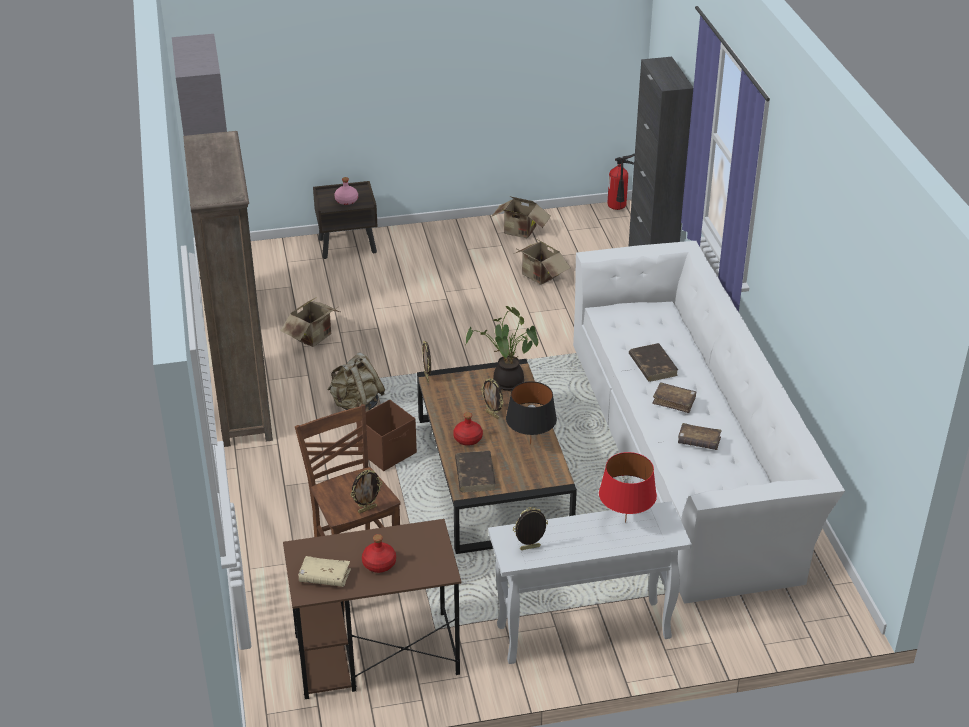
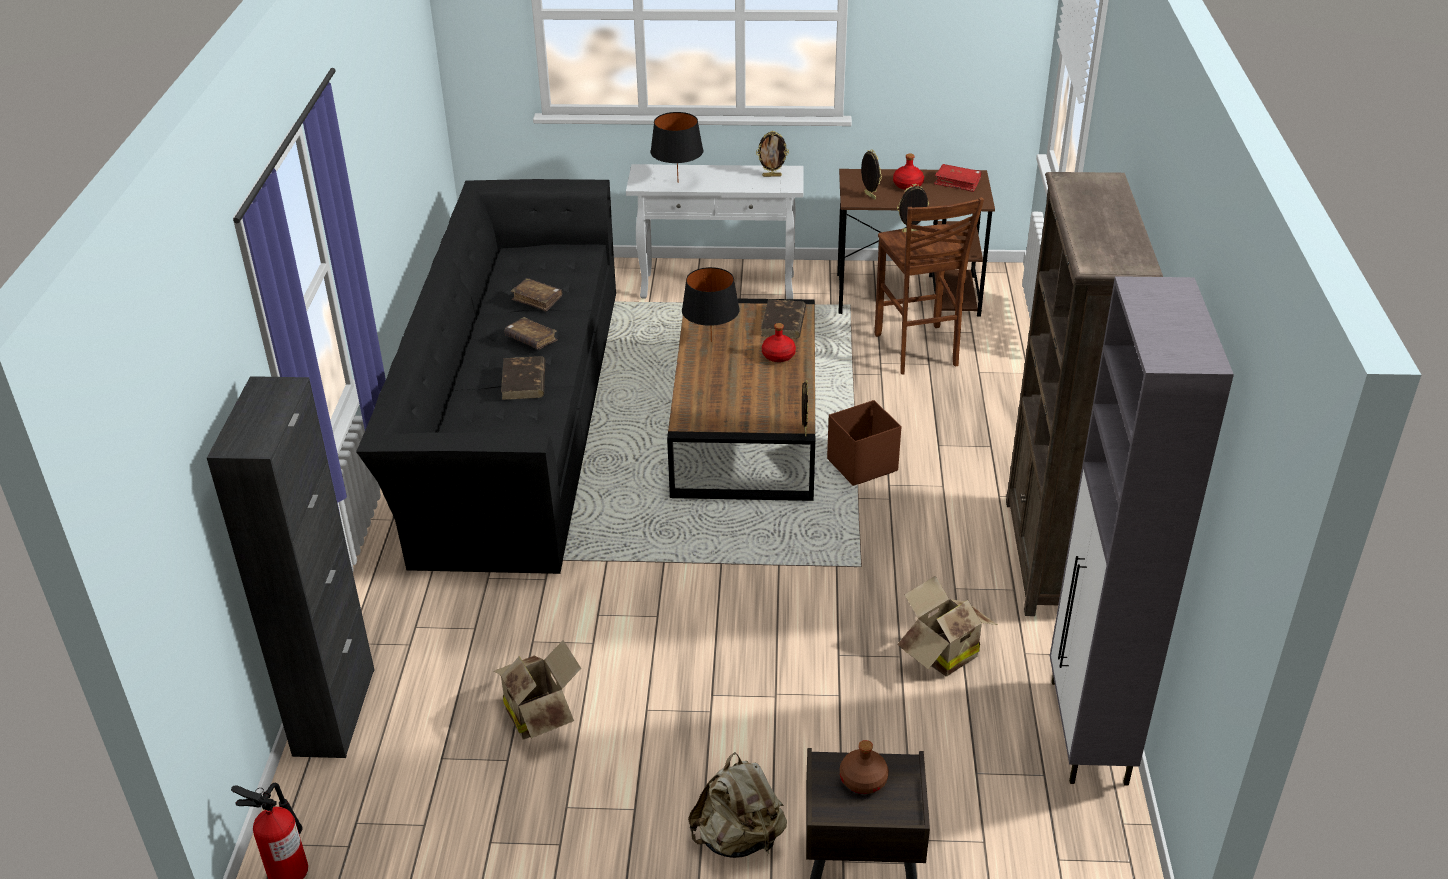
camera: 165 degrees left, 0 degrees up
(324, 577) = (957, 182): beige book -> red book
(346, 200) = (864, 779): pink bottle -> brown bottle
(356, 405) = (891, 531): beige backpack -> beige backpack (739, 838)
(492, 415) = (740, 376): picture frame -> picture frame (869, 196)
(505, 383) = (708, 409): potted plant -> none
(520, 232) = (516, 837): cardboard box -> none
(625, 522) = (677, 182): red table lamp -> black table lamp
(686, 452) = (514, 414): white sofa -> black sofa

